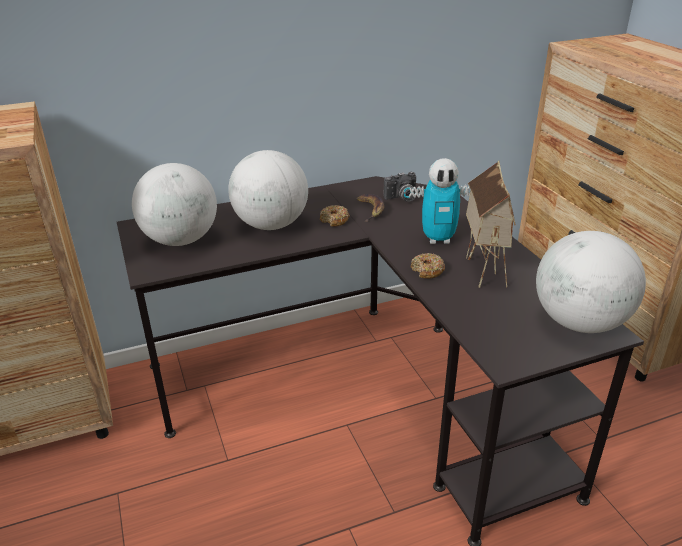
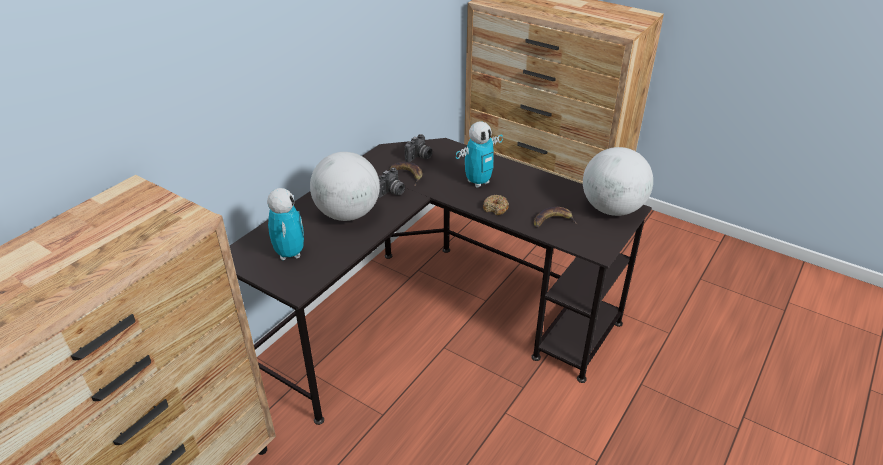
camera: 35 degrees left, 5 degrees up
(180, 240) = (290, 254): globe -> toy robot
(334, 220) = (391, 193): donut -> camera
(482, 307) = (553, 221): none -> banana
(483, 269) = (527, 194): toy house -> none

